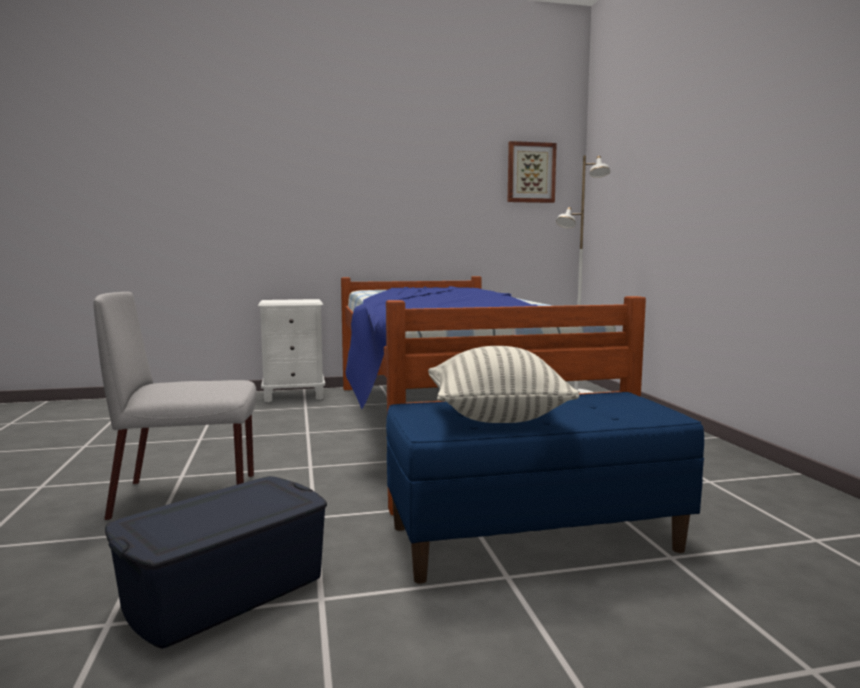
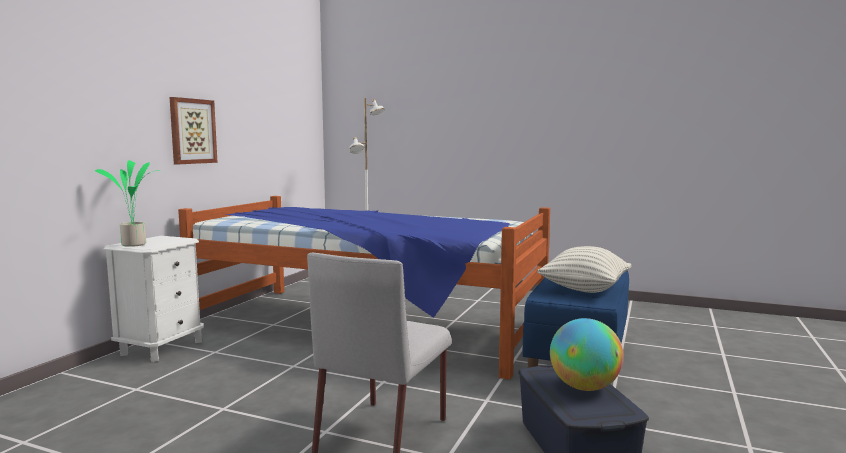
camera: 55 degrees left, 0 degrees up
(234, 513) = (584, 387): none -> globe
(274, 301) = (135, 244): none -> potted plant
(531, 172) = (296, 103): picture -> picture (192, 131)

